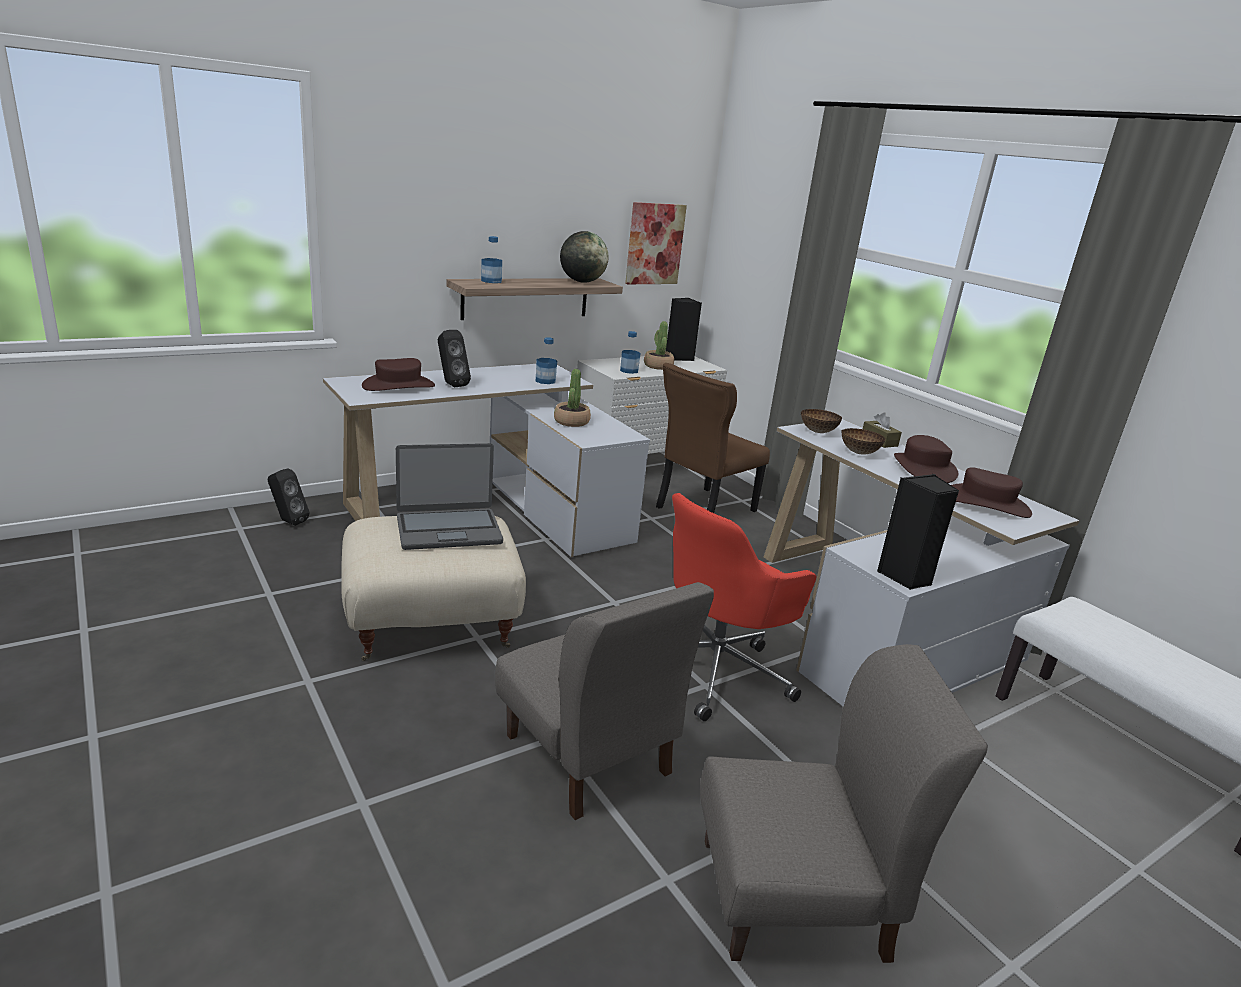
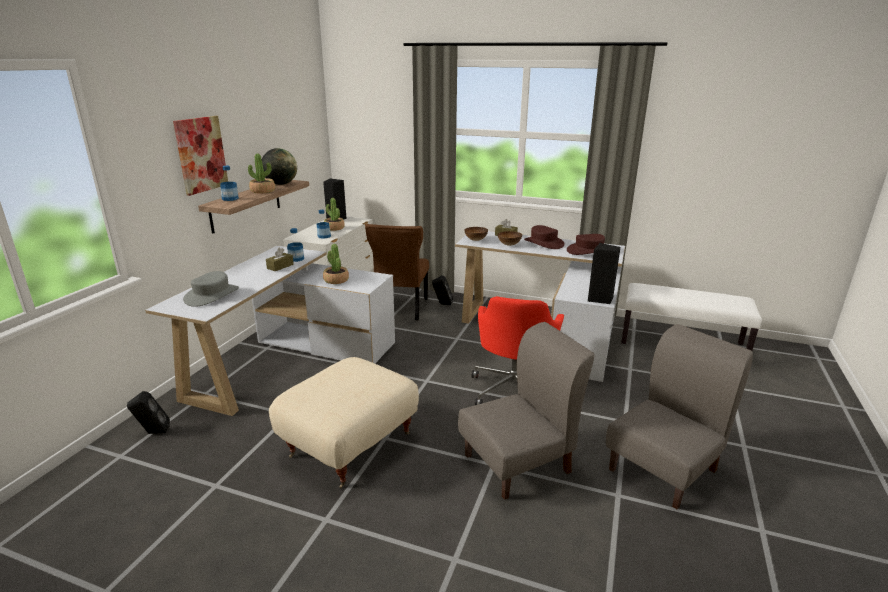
camera: 35 degrees left, 0 degrees up
(398, 386) = (212, 295): brown hat -> grey hat
(448, 529) = (348, 376): laptop -> none
(451, 384) = (244, 282): black speaker -> black speaker (442, 304)
(514, 382) = (280, 266): none -> brown tissue box
(544, 283) = (263, 191): none -> potted plant
(587, 755) = (518, 463): grey chair -> grey chair turned 45 degrees counterclockwise
(654, 244) = (305, 147): picture -> picture (201, 154)

